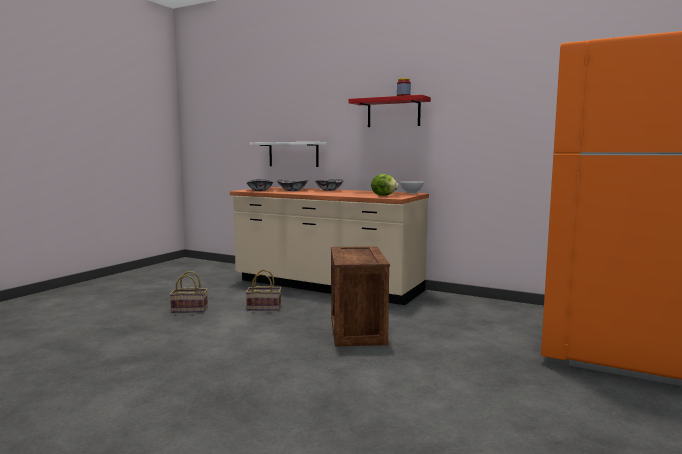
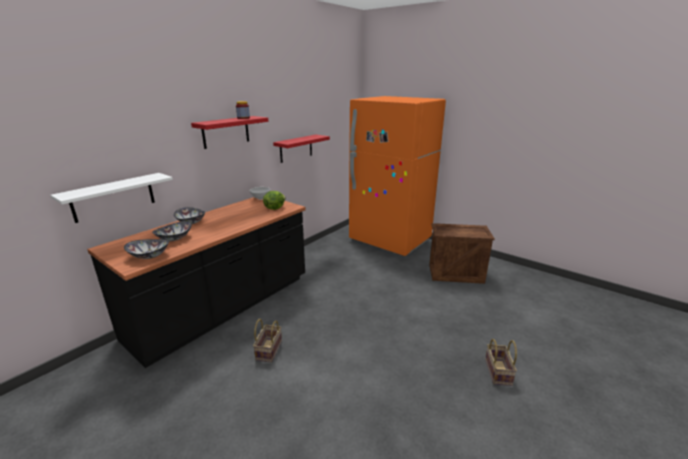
camera: 80 degrees left, 15 degrees up
(190, 309) = (245, 410): basket -> basket (497, 371)
(327, 286) = (224, 308): beige counter -> black counter
(358, 330) = (345, 305): crate -> crate (456, 273)
(496, 145) = (296, 148): none -> red shelf

